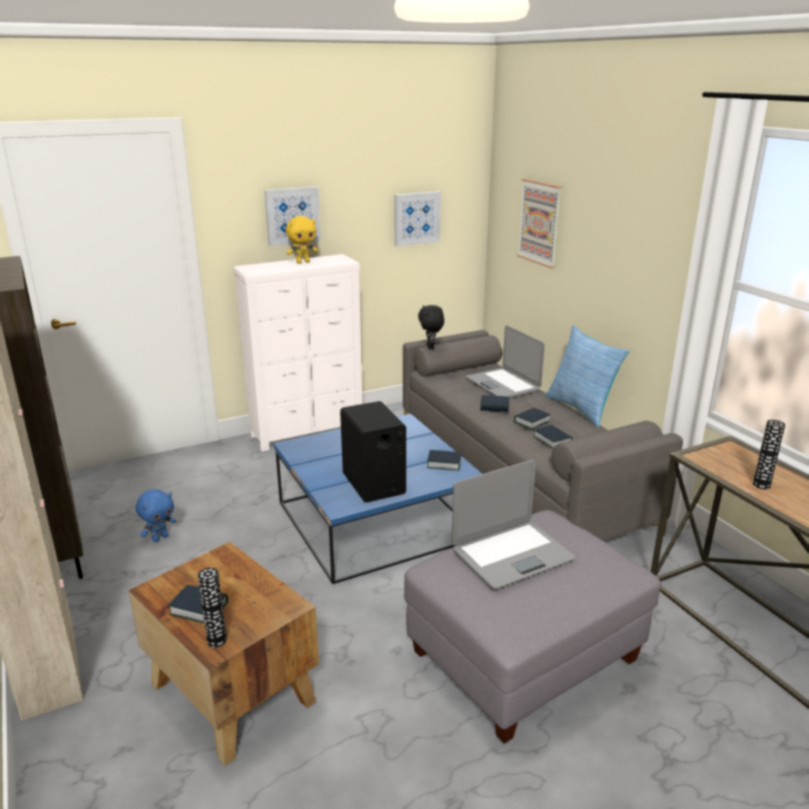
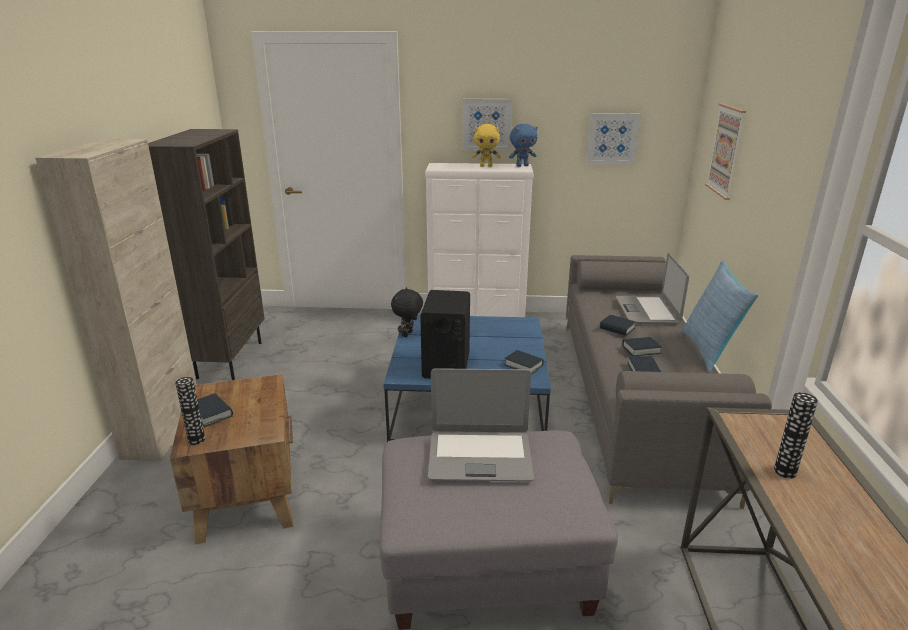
camera: 30 degrees right, 0 degrees up
(160, 538) = (303, 368): blue plush toy -> blue plush toy (522, 166)
(431, 347) = (591, 262): black plush toy -> black plush toy (408, 334)

